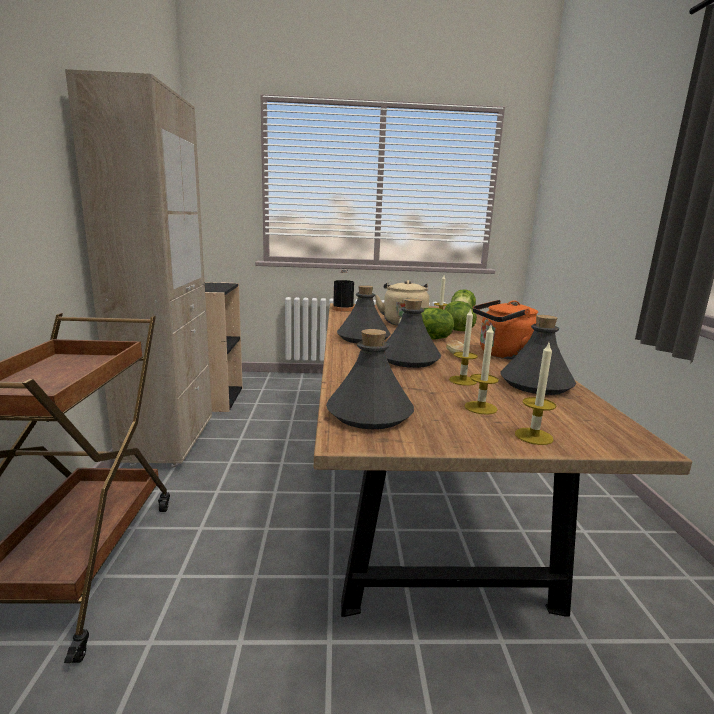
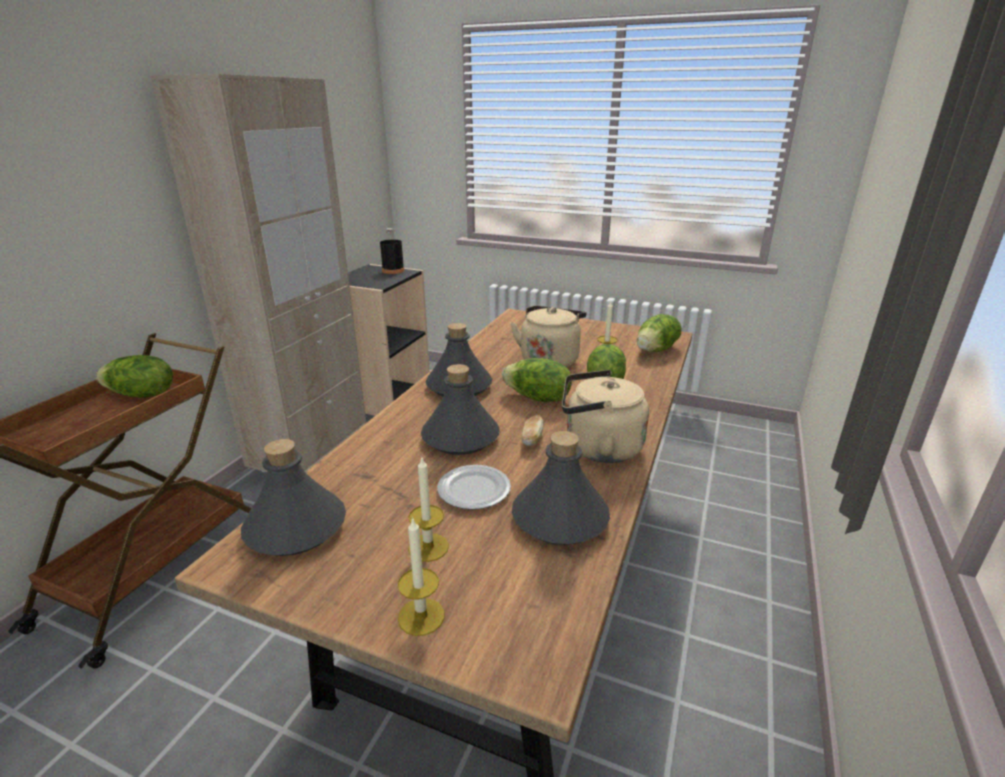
camera: 25 degrees right, 10 degrees up
(79, 364) = (141, 395): none -> lettuce
(343, 309) = (507, 324): black bottle -> black bottle (393, 271)
(462, 380) = (474, 491): candle -> plate
(503, 355) = (598, 448): orange kettle -> beige kettle

